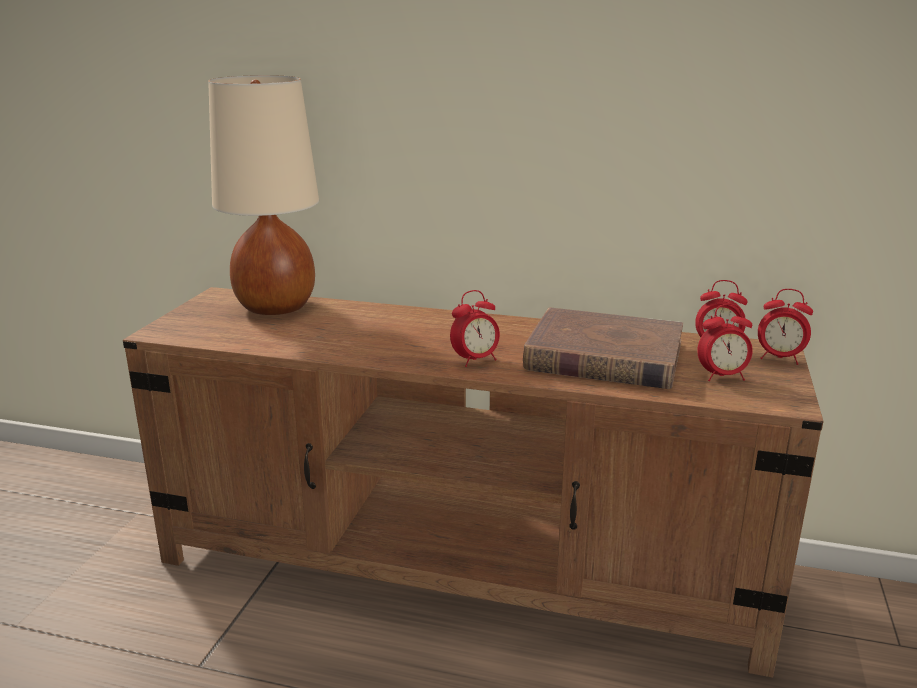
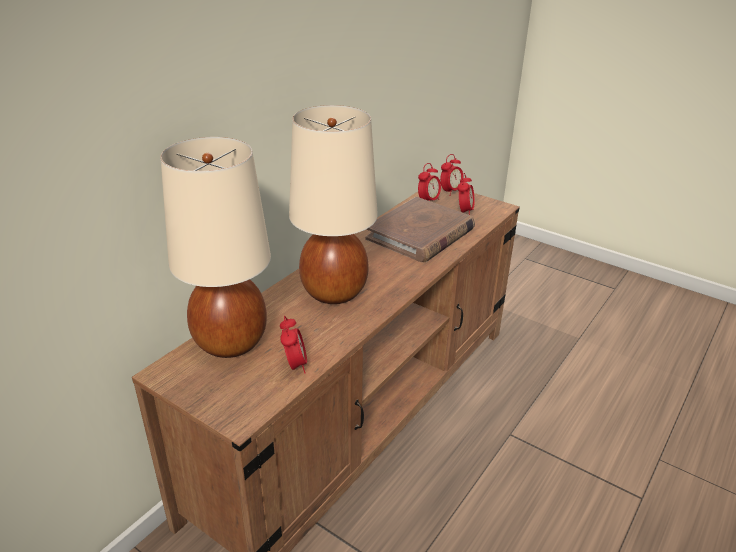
camera: 70 degrees left, 10 degrees up
(401, 331) = (333, 292): none -> beige table lamp
(475, 360) = (401, 275): alarm clock -> alarm clock (295, 365)

